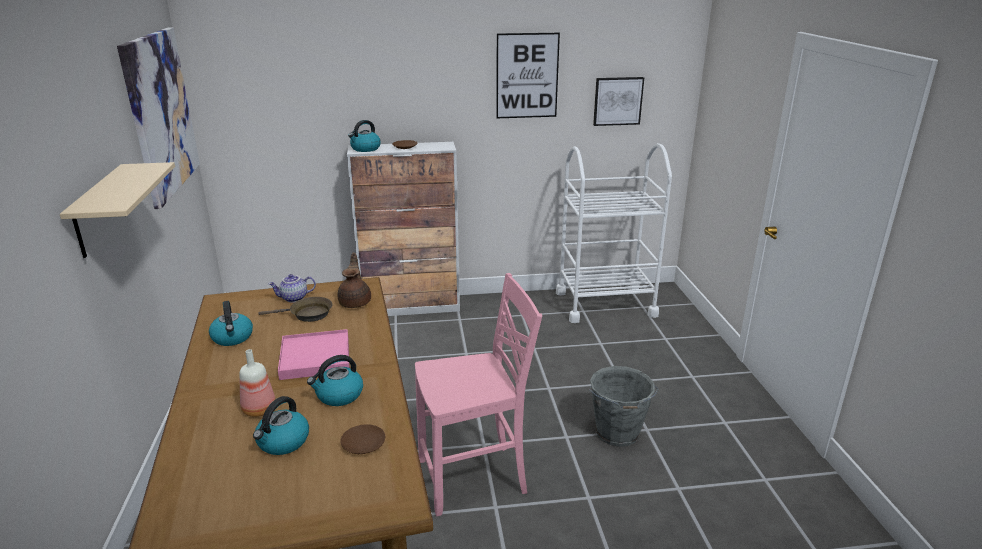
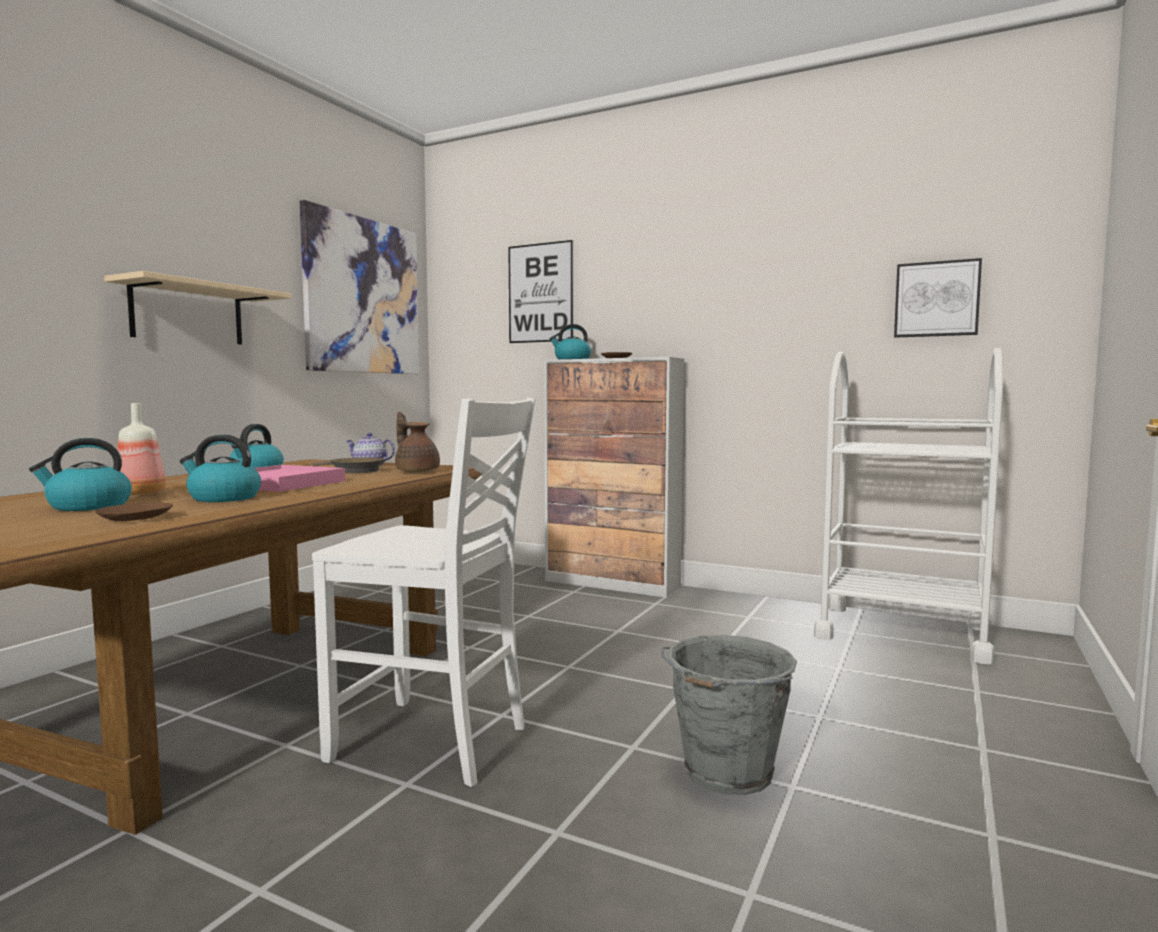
camera: 35 degrees right, 20 degrees down
(356, 302) = (416, 471): brown teapot -> brown teapot turned 75 degrees counterclockwise
(475, 478) = (433, 743): pink chair -> white chair
(527, 76) = (789, 268): picture -> picture (540, 293)

